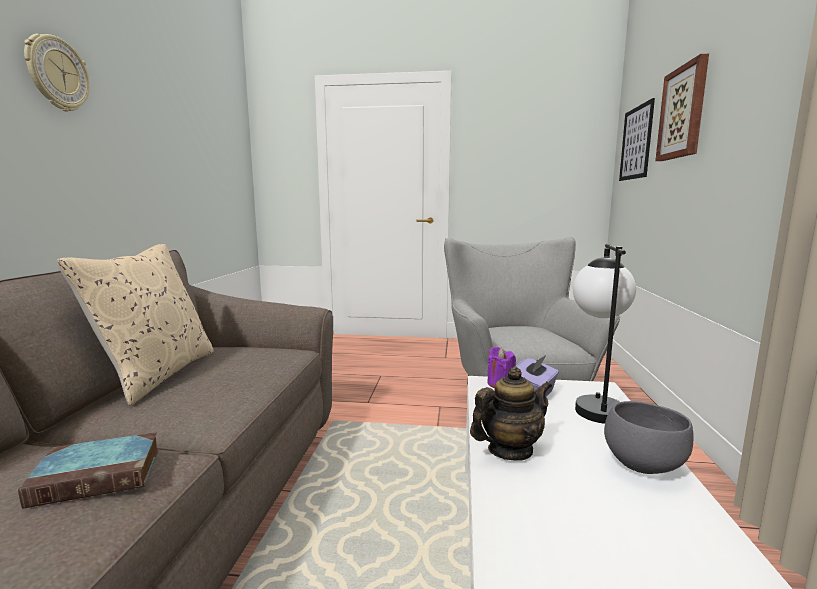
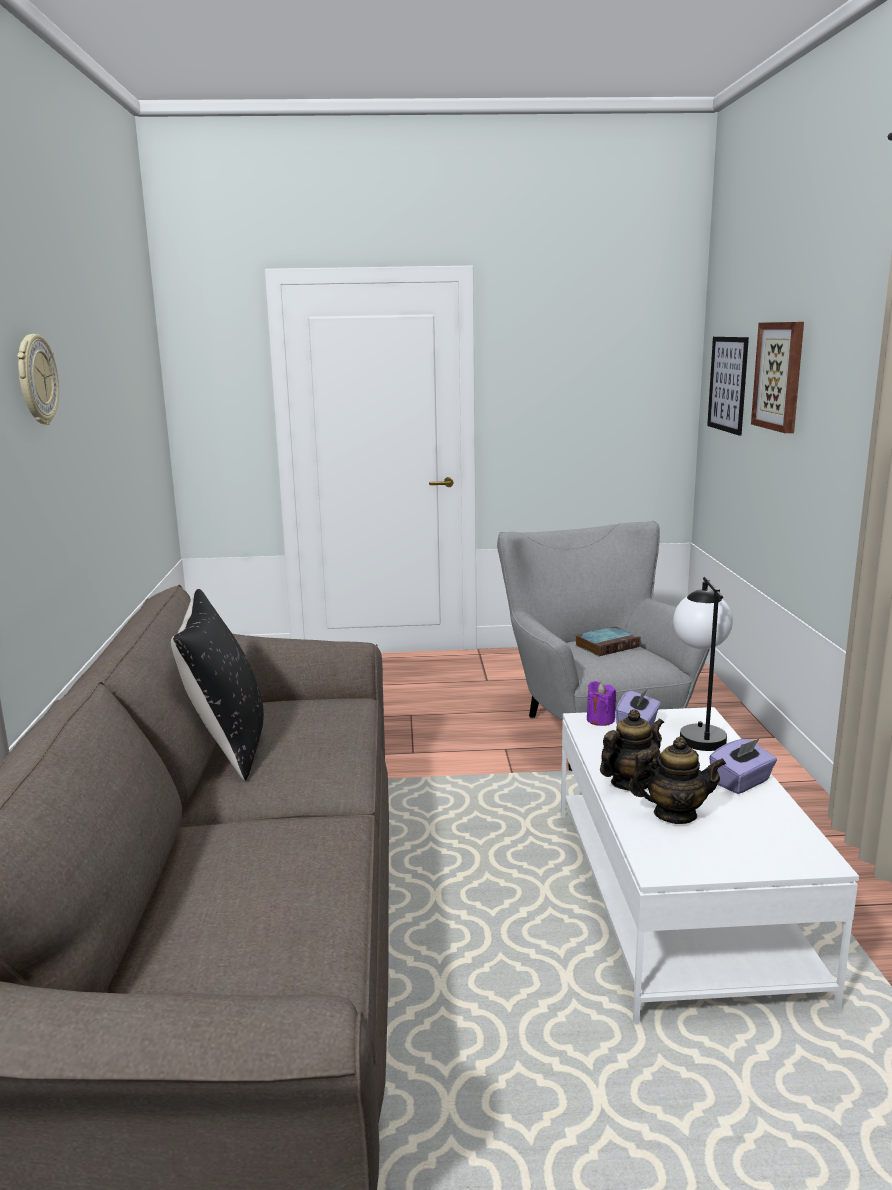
camera: 10 degrees left, 5 degrees up
(101, 475) = (301, 838): book -> book (607, 645)
(157, 374) = (227, 745): beige pillow -> black pillow
(553, 498) = (674, 814): none -> teapot
(642, 465) = (741, 782): grey bowl -> purple tissue box

